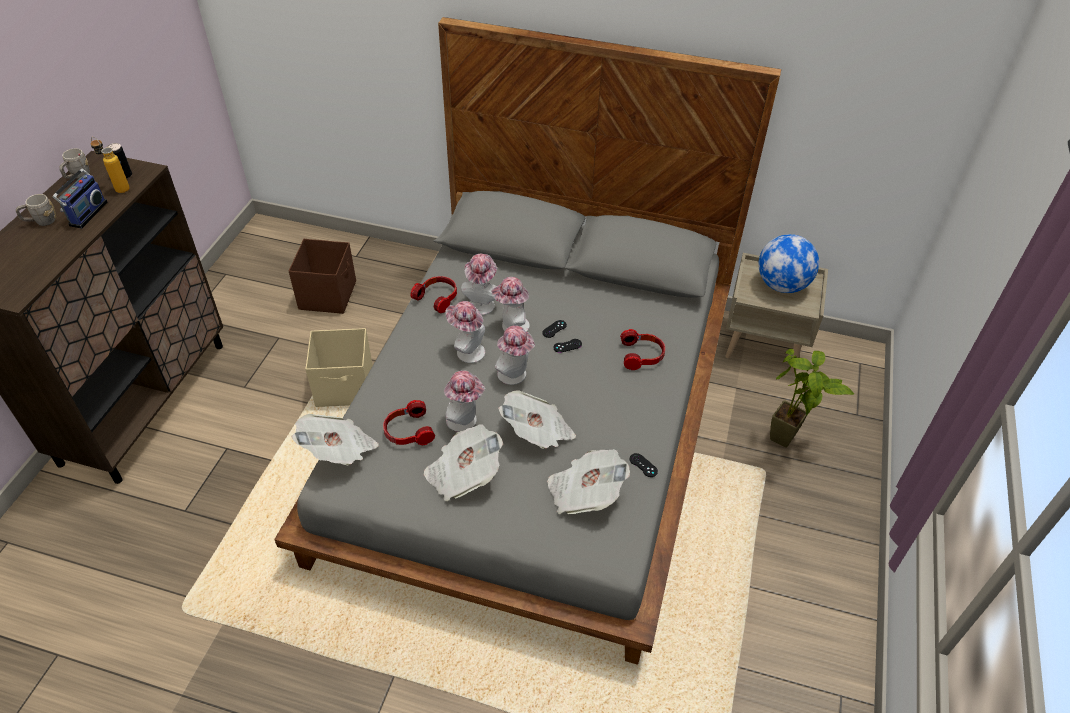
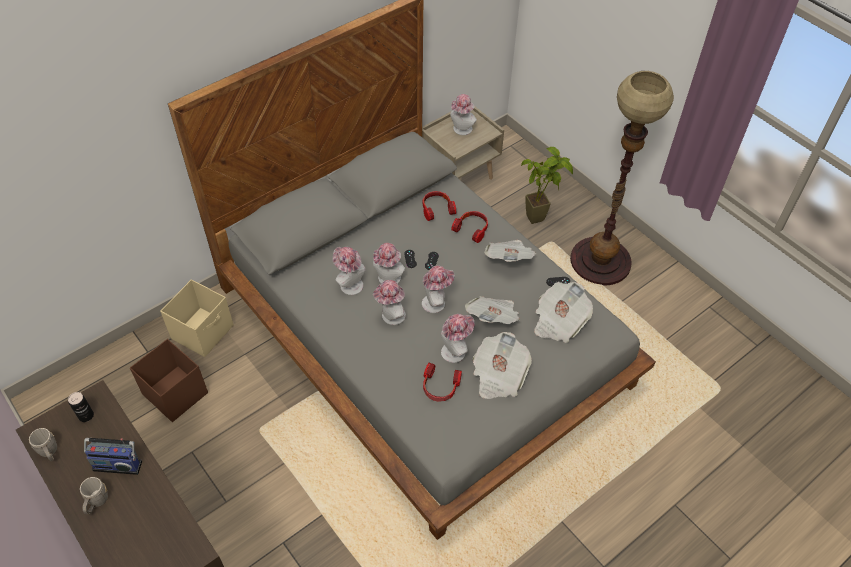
camera: 55 degrees left, 5 degrees up
(86, 213) = (118, 463): radio -> radio turned 135 degrees clockwise
(118, 188) = (101, 426): bottle -> none
(339, 451) = (425, 437): newspaper -> newspaper (509, 259)
(345, 387) = (289, 429): beige storage box -> beige storage box (203, 332)
(438, 298) = (320, 306): headphones -> headphones (437, 209)
(782, 285) = (461, 130): globe -> hat
(787, 533) = (600, 261): none -> floor lamp

